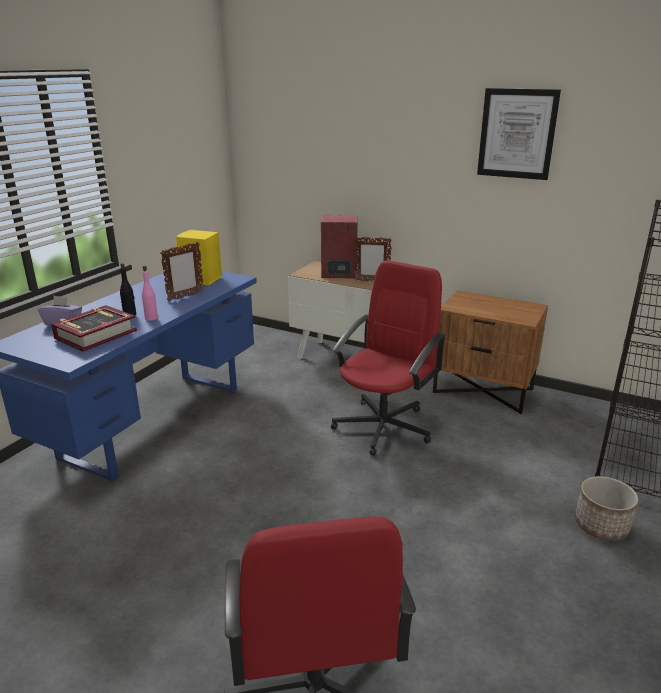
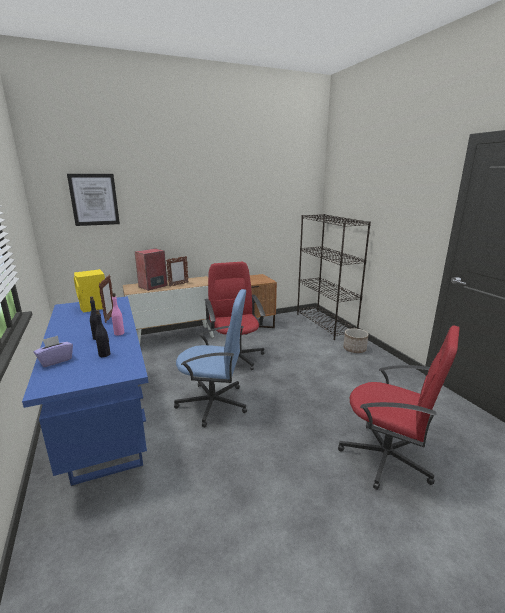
camera: 50 degrees left, 5 degrees down
(95, 334) = (104, 354): book -> black bottle
(260, 467) = (214, 404): none -> blue office chair
(517, 134) = (236, 191): picture -> picture (94, 199)

